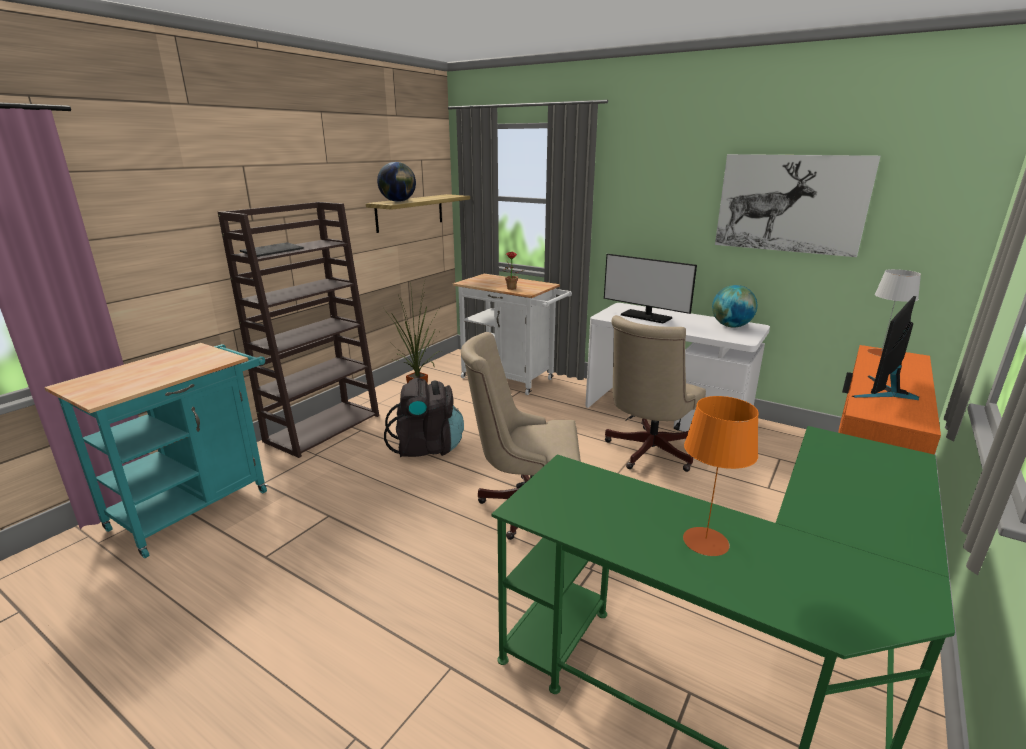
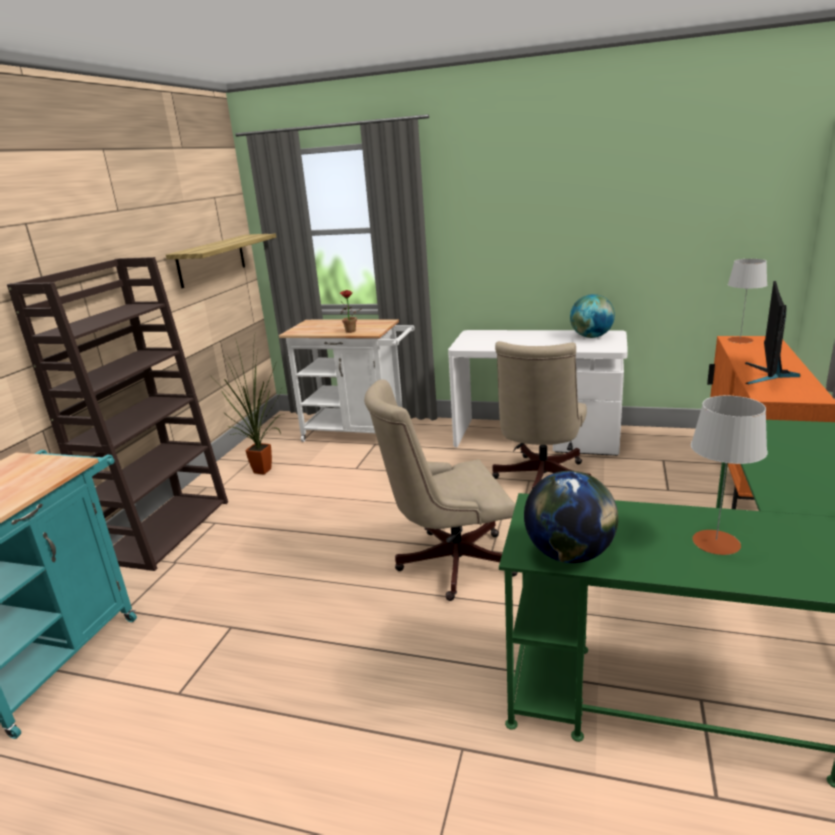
camera: 15 degrees left, 0 degrees up
(272, 251) = (82, 325): keyboard -> none
(398, 201) = (203, 248): globe -> globe (570, 554)
(427, 447) = (305, 525): black backpack -> none
(646, 316) = (504, 340): monitor -> none
(705, 541) = (716, 542): orange table lamp -> grey table lamp
(790, 203) = (630, 207): picture -> none

